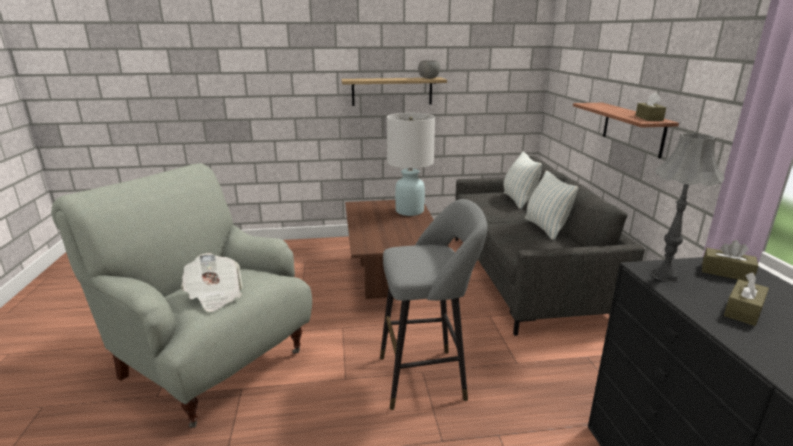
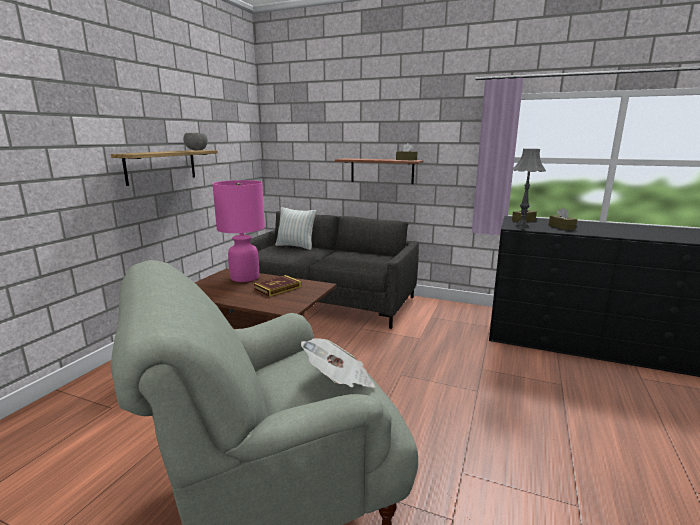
camera: 60 degrees left, 5 degrees down
(403, 229) = (278, 288): none -> book
(410, 211) = (245, 277): white table lamp -> pink table lamp
(427, 377) = (409, 374): grey stool -> none
(545, 228) = (350, 253): pillow -> none

